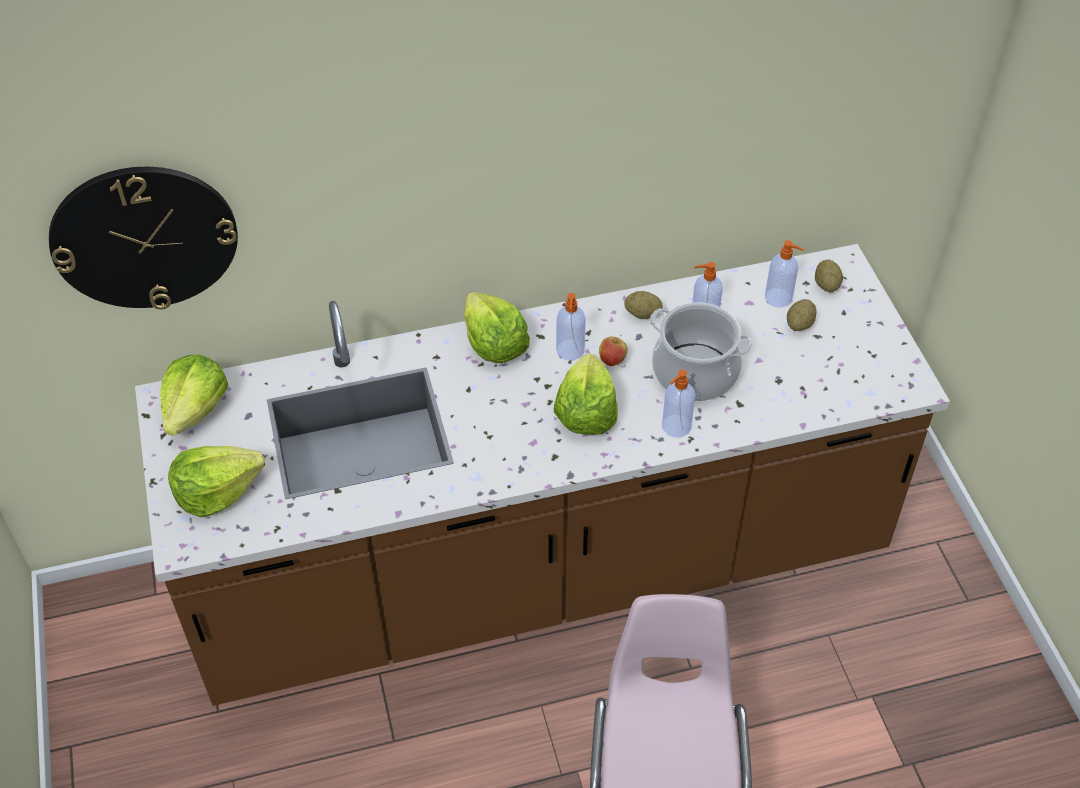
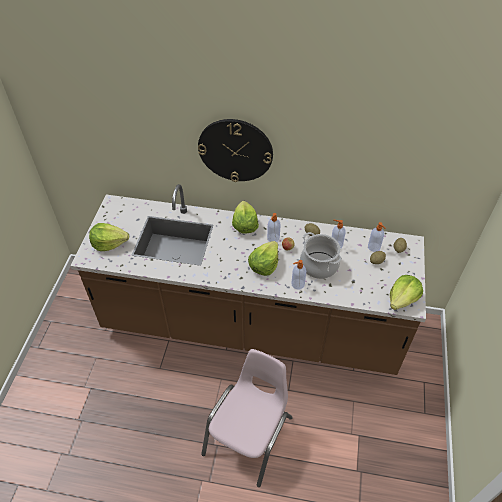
camera: 25 degrees right, 0 degrees up
(144, 237) = (112, 135): wall clock -> wall clock (235, 150)
(196, 410) = (121, 210): lettuce -> lettuce (402, 299)

